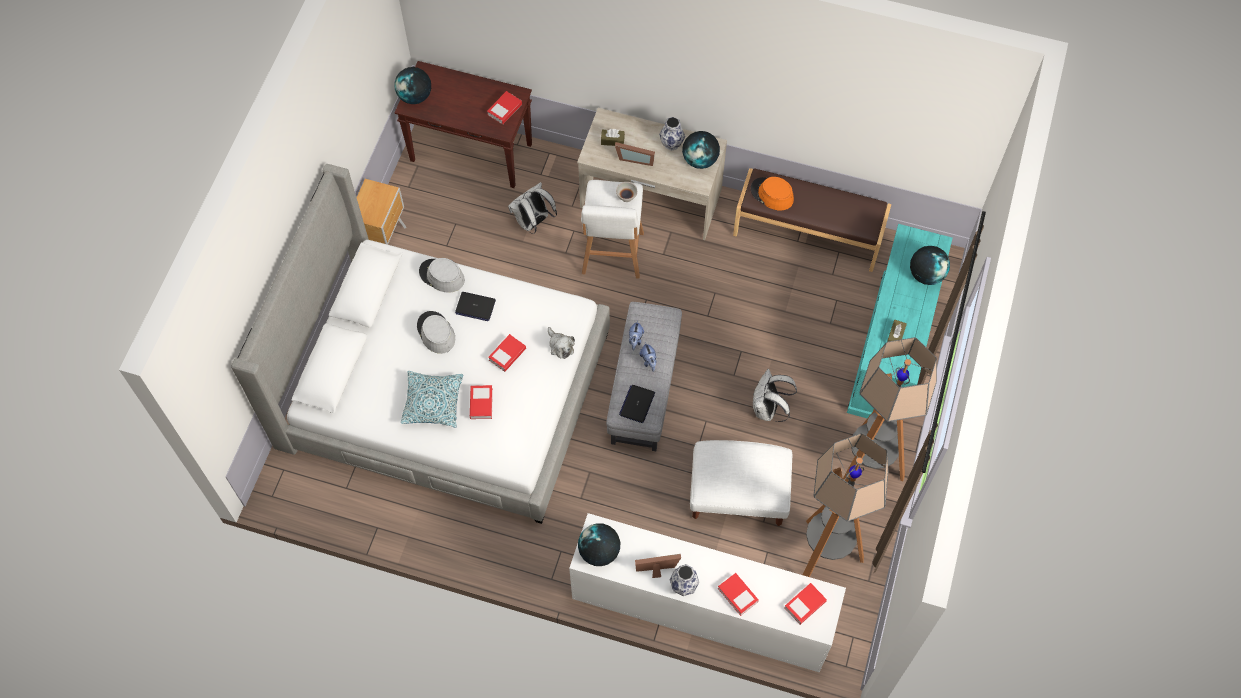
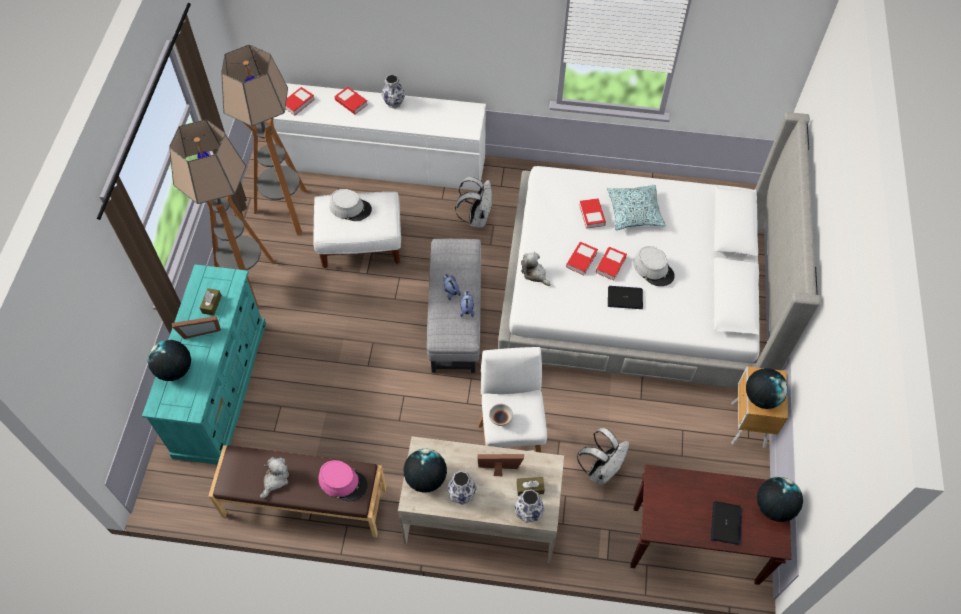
camera: 170 degrees right, 5 degrees down
(441, 276) = (667, 322): grey hat -> grey hat (350, 208)
(504, 109) = (664, 505): book -> book (610, 265)
(599, 552) = (464, 116): globe -> globe (761, 397)
(618, 123) = (528, 512): none -> vase
(637, 404) = (455, 253): laptop -> laptop (726, 523)
(657, 571) = (416, 110): picture frame -> picture frame (199, 330)
(768, 409) = (339, 316): white backpack -> white backpack (476, 218)
(772, 194) = (343, 482): orange hat -> pink hat
(831, 205) = (275, 479): none -> plush toy

